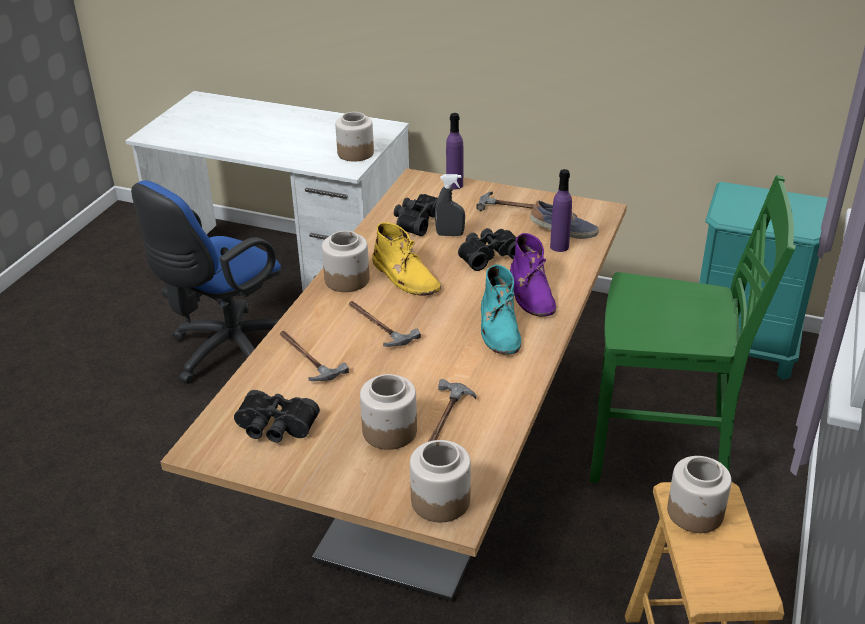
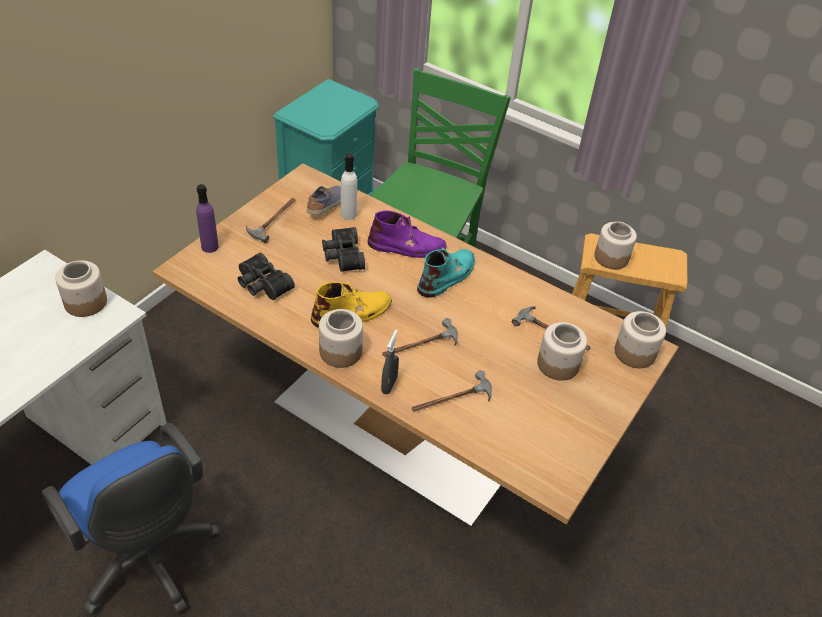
camera: 80 degrees left, 10 degrees up
(275, 428) = (541, 433): black binoculars -> none
(450, 234) = (297, 270): grey spray bottle -> grey spray bottle (389, 385)
(499, 327) = (447, 276): turquoise boot -> turquoise boot turned 60 degrees counterclockwise
(559, 246) = (348, 214): purple bottle -> white bottle

